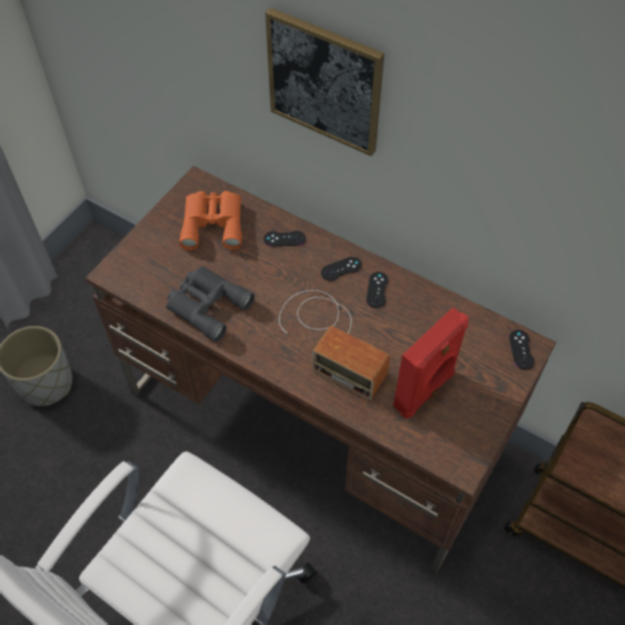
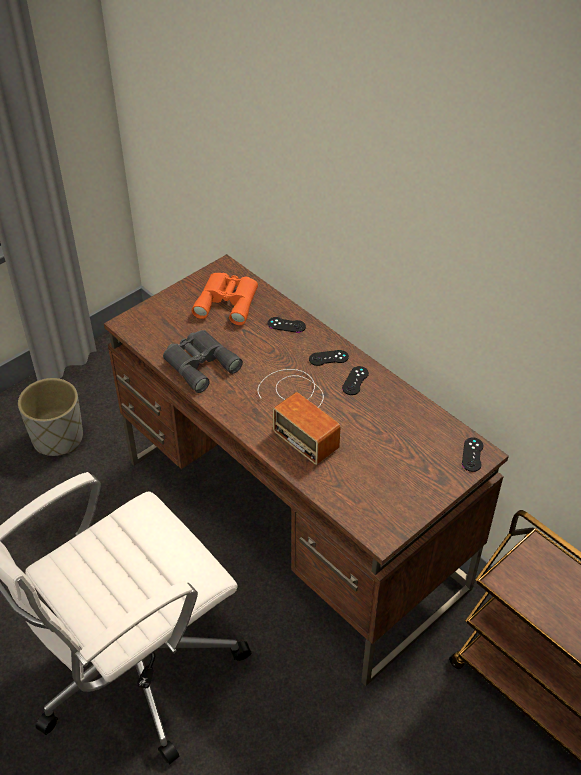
camera: 15 degrees right, 10 degrees down
(325, 82) = (331, 178): picture -> none
(425, 391) = (369, 469): red speaker -> none

